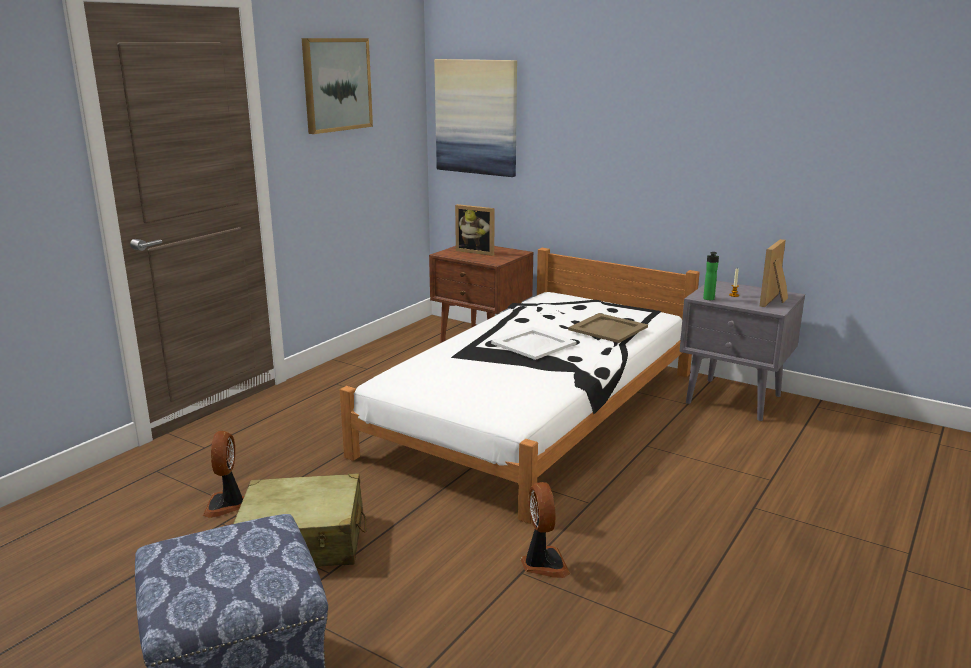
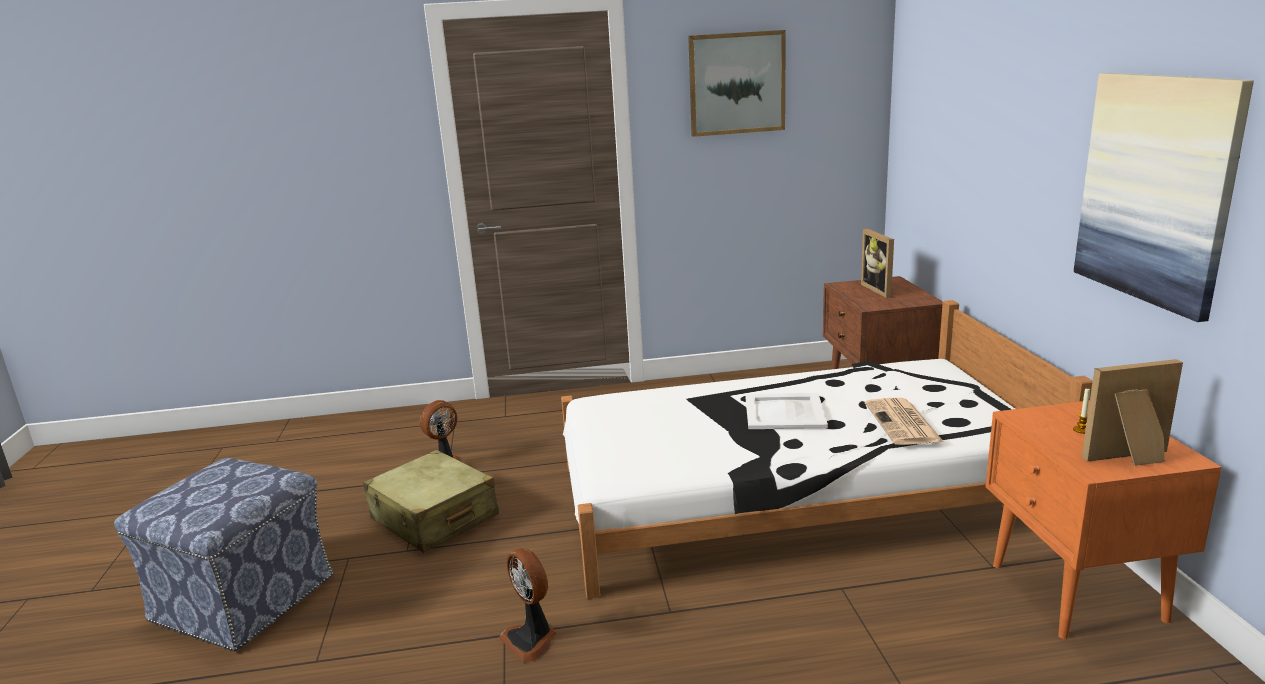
camera: 50 degrees right, 0 degrees up
(476, 117) = (922, 122): picture -> picture (1156, 189)
(543, 564) = (531, 639): fan -> fan turned 105 degrees clockwise
(609, 328) = (903, 423): beige tray -> newspaper
(708, 299) = (1024, 423): bottle -> none
(734, 399) = (1077, 593): grey nightstand -> orange nightstand

